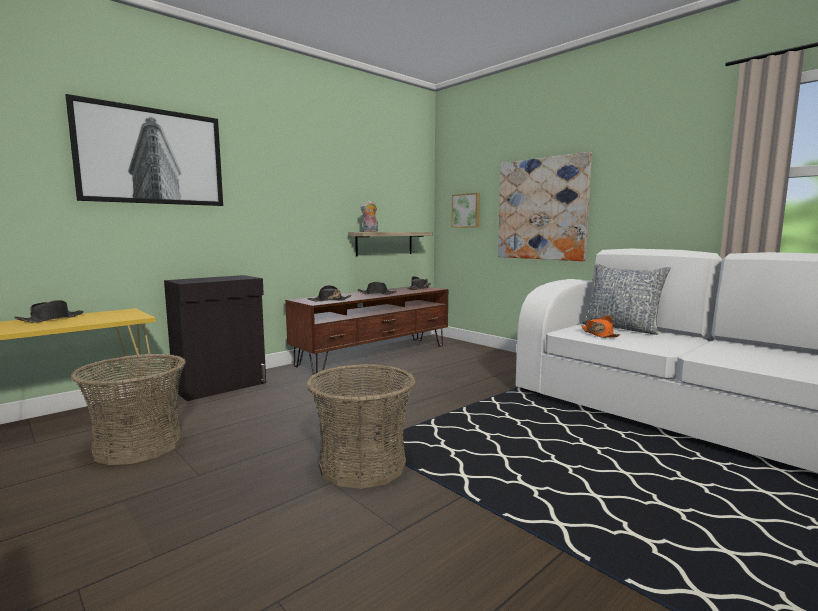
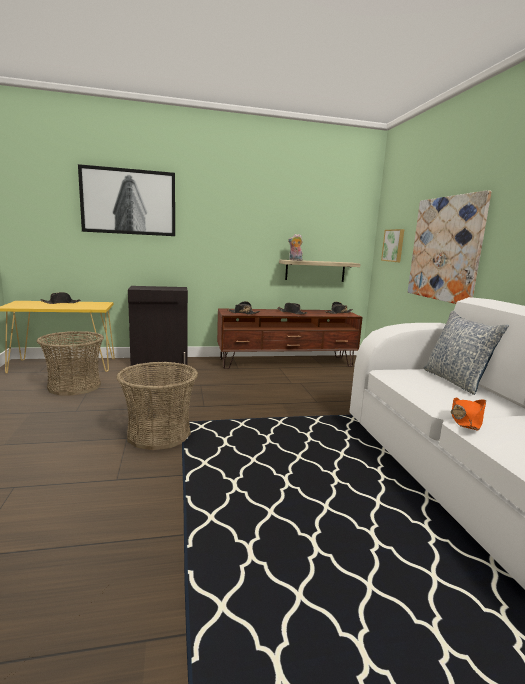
camera: 30 degrees right, 5 degrees up
(599, 334) = (413, 381): orange hat -> orange hat (466, 420)

